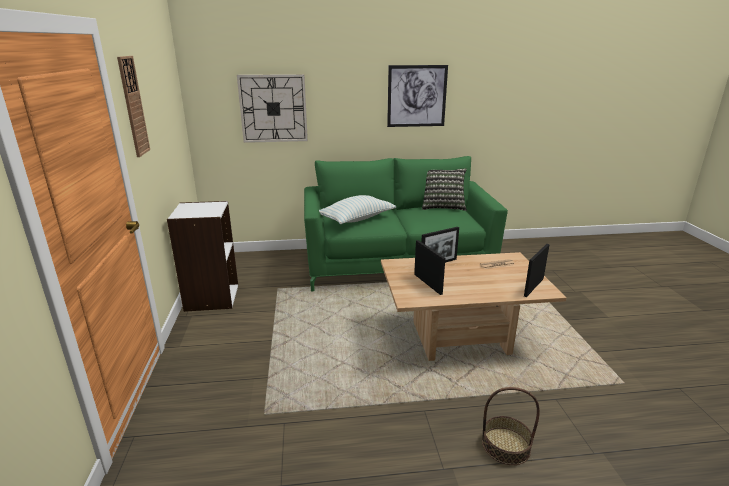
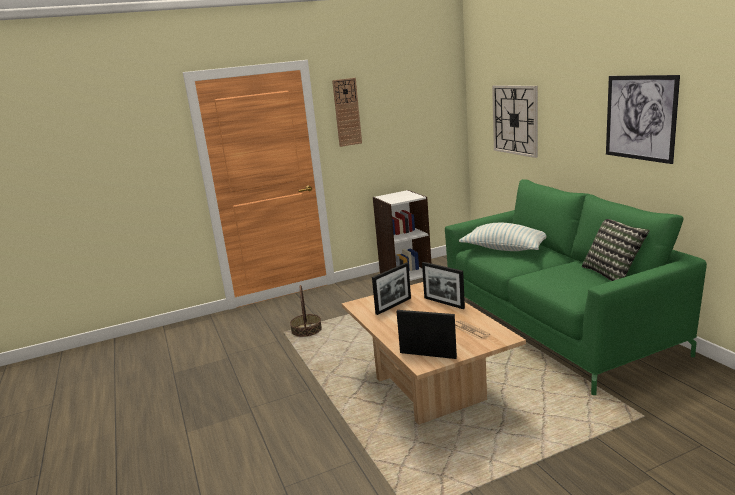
camera: 75 degrees right, 5 degrees down
(506, 446) = (280, 434): basket -> basket (306, 330)

